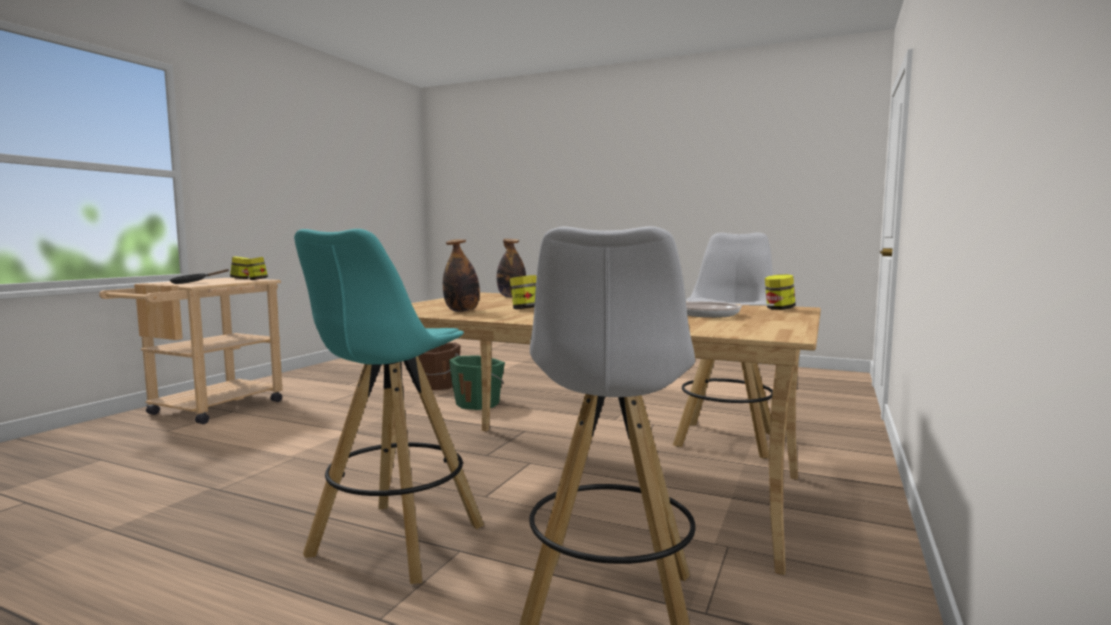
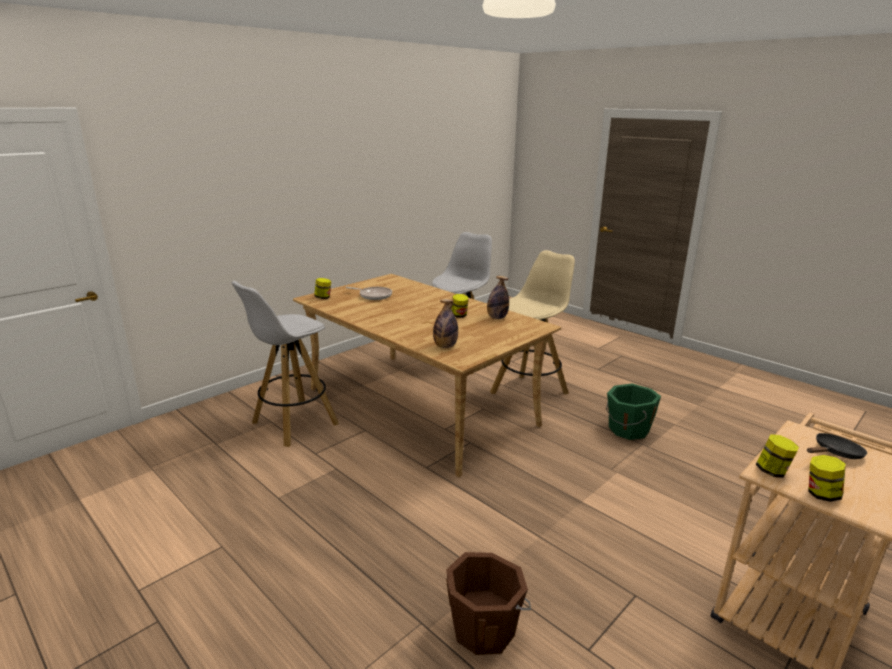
camera: 160 degrees left, 15 degrees up
(395, 542) = (530, 392): turquoise stool -> beige stool
(478, 403) = (444, 537): green bucket -> green bucket (628, 429)

